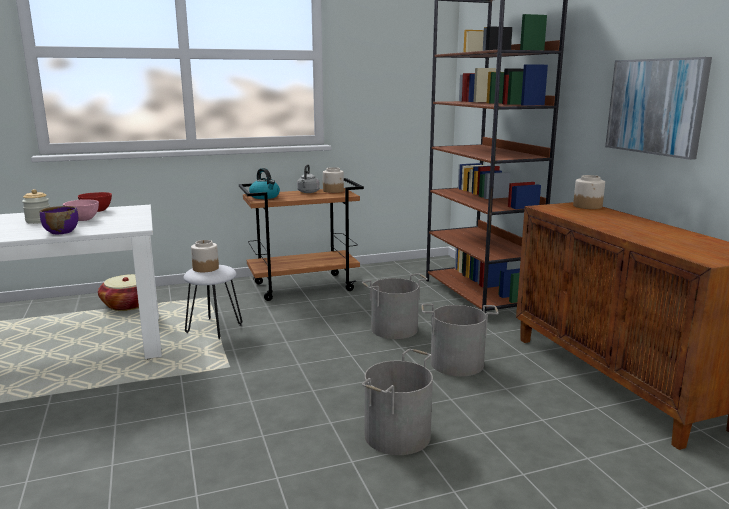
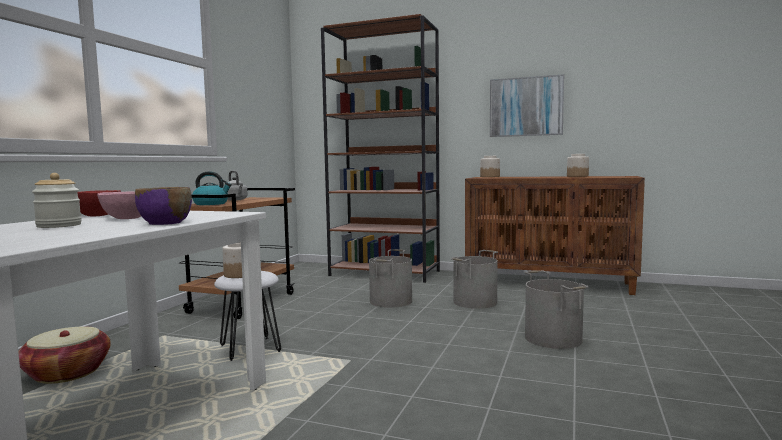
camera: 50 degrees left, 10 degrees down
(333, 191) = (253, 198): jar -> jar (577, 176)

